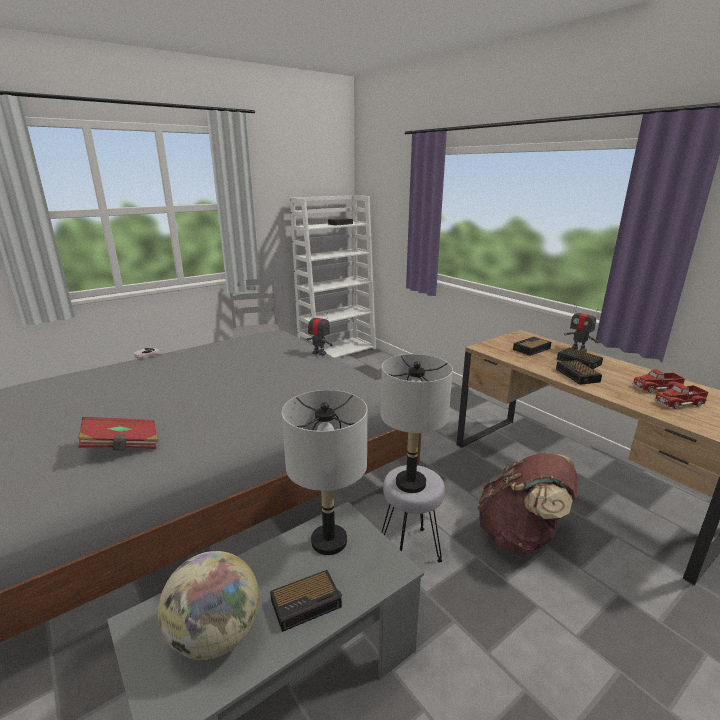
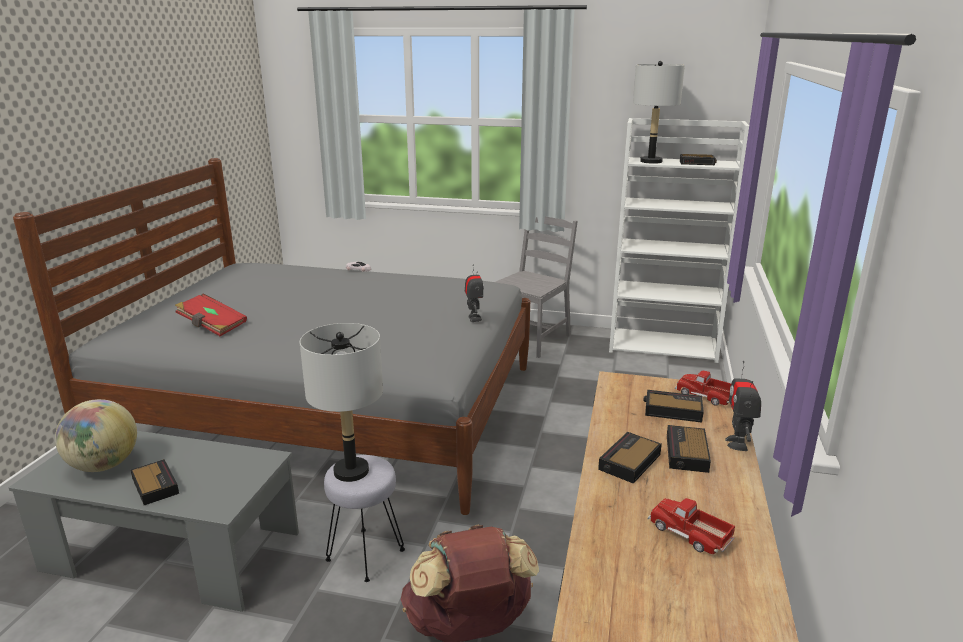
camera: 50 degrees right, 0 degrees up
(307, 603) = (155, 485): alarm clock -> alarm clock turned 150 degrees counterclockwise
(329, 541) = (229, 465): grey table lamp -> grey table lamp (651, 161)
(679, 403) = (657, 561): toy truck -> toy truck (705, 396)

